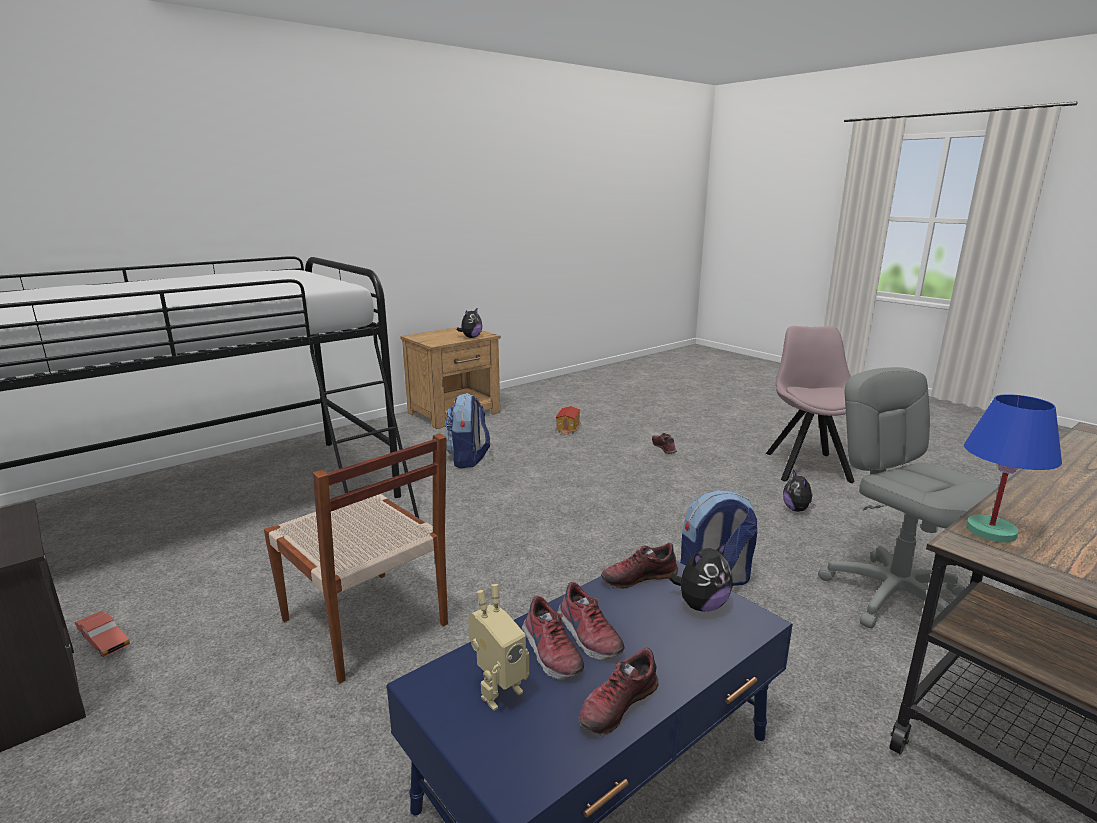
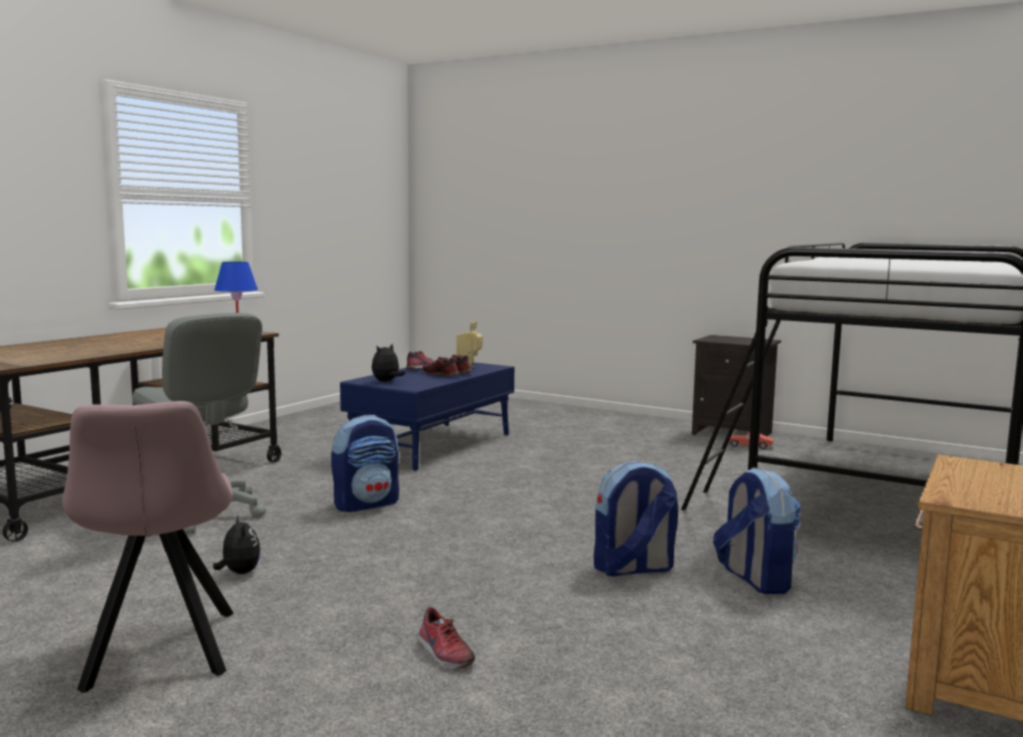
camera: 160 degrees right, 10 degrees down
(366, 626) = (612, 463): chair -> none
(471, 337) = (954, 485): plush toy -> none
(529, 475) = (633, 569): none -> backpack
(568, 429) = (677, 676): toy house -> none
(638, 577) = (423, 385): shoe -> none

